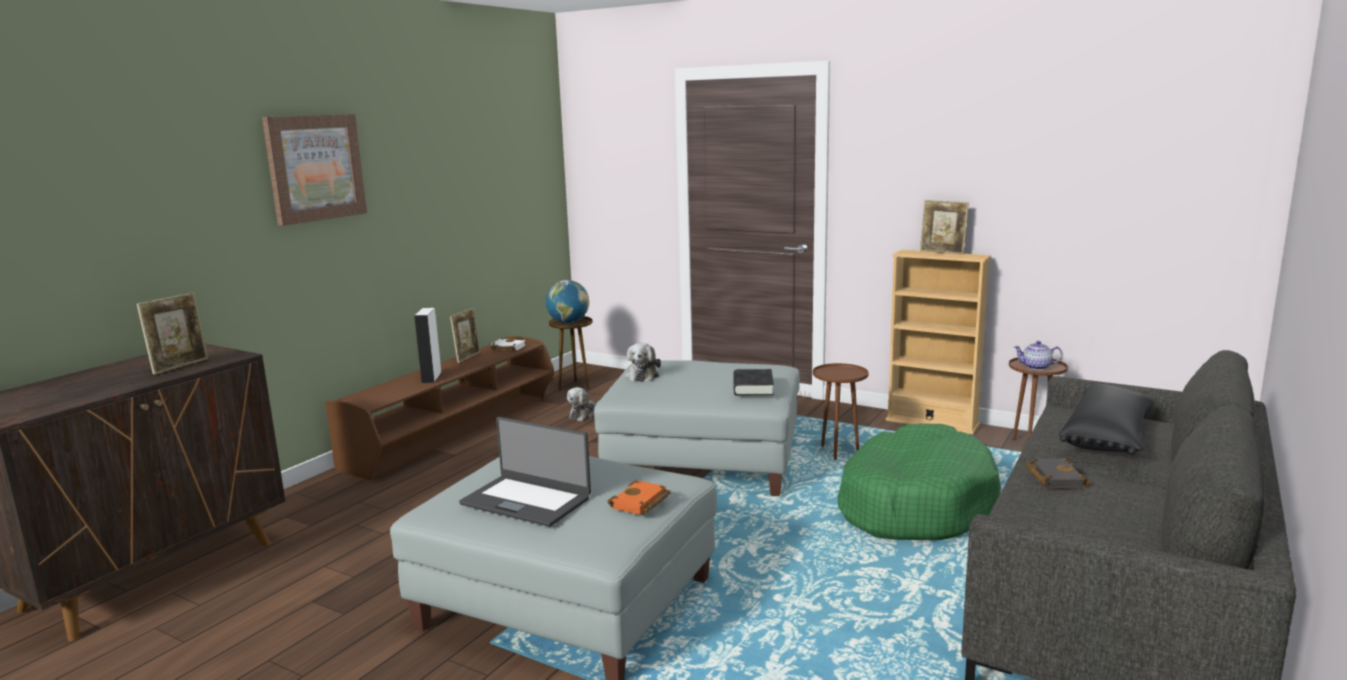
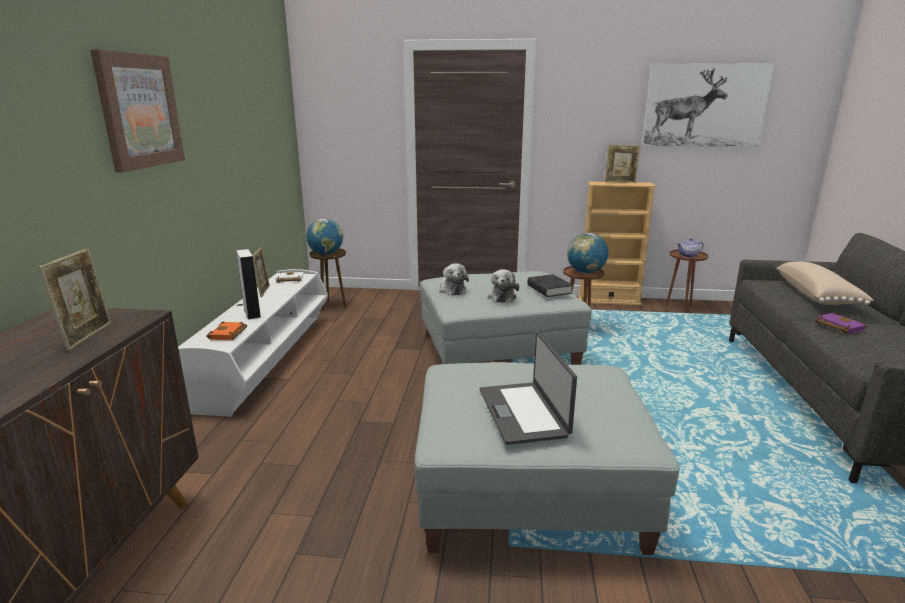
camera: 25 degrees left, 5 degrees up
(456, 432) = (269, 358): brown tv stand -> white tv stand
(526, 500) = (524, 412): laptop -> laptop turned 75 degrees clockwise
(584, 415) = (365, 328): plush toy -> plush toy (502, 296)
(640, 503) = (615, 396): orange book -> orange book (228, 334)
(844, 373) = (585, 272): none -> globe
(914, 504) = (665, 358): green dog bed -> none
(1053, 477) = (837, 326): black book -> purple book
(1068, 146) = (705, 105): none -> picture
(1108, 438) = (817, 296): black pillow -> beige pillow

